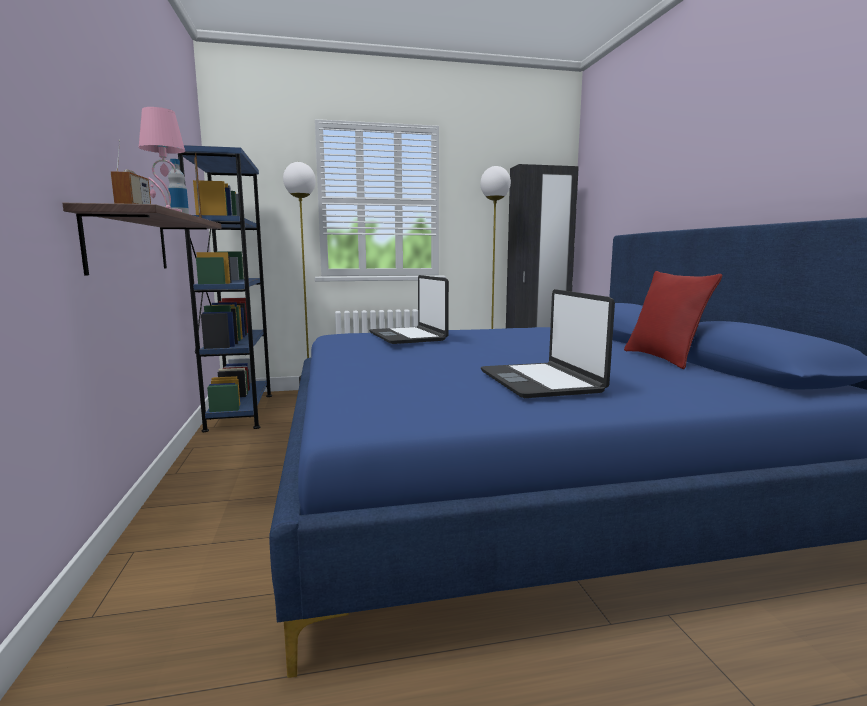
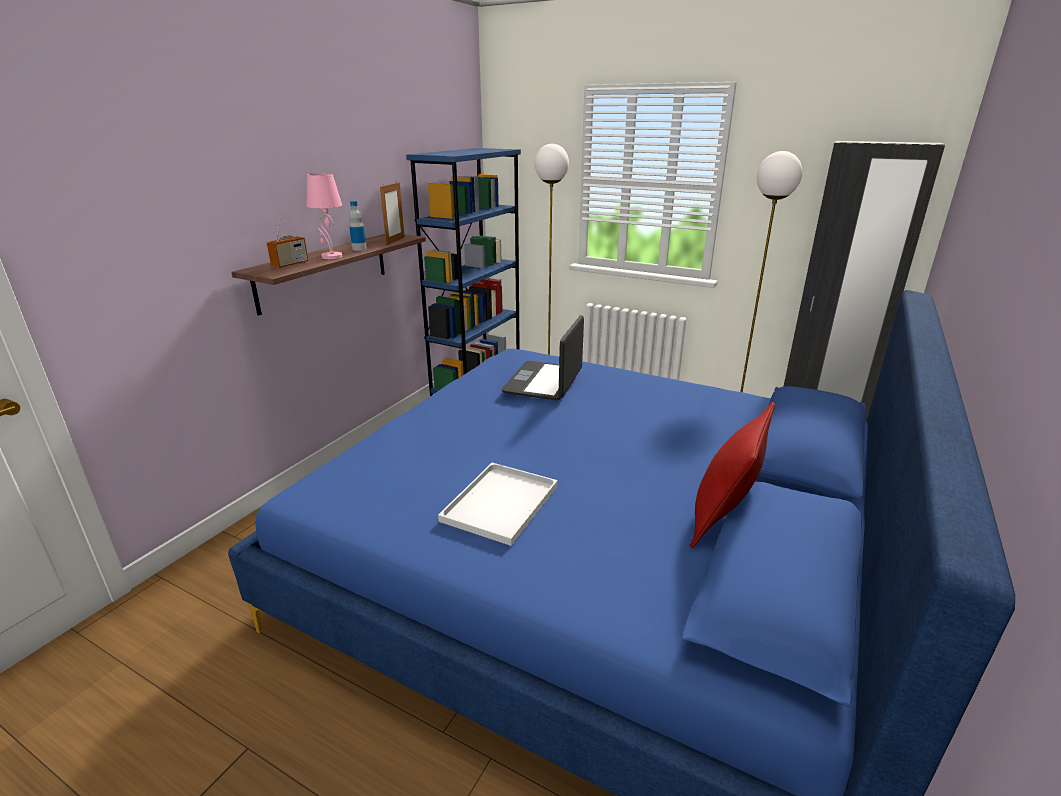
camera: 40 degrees right, 15 degrees up
(541, 381) = (500, 505): laptop -> white tray

